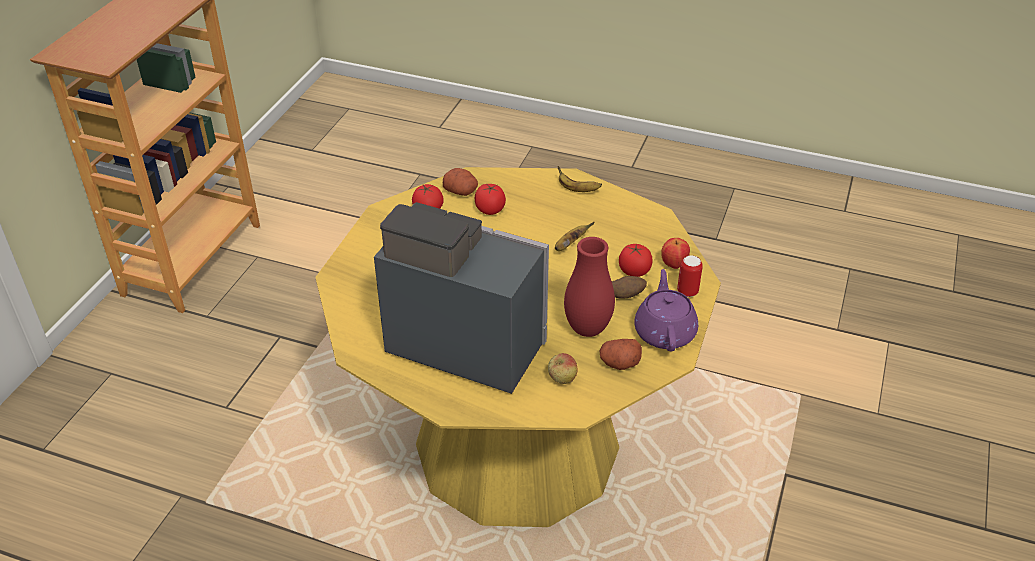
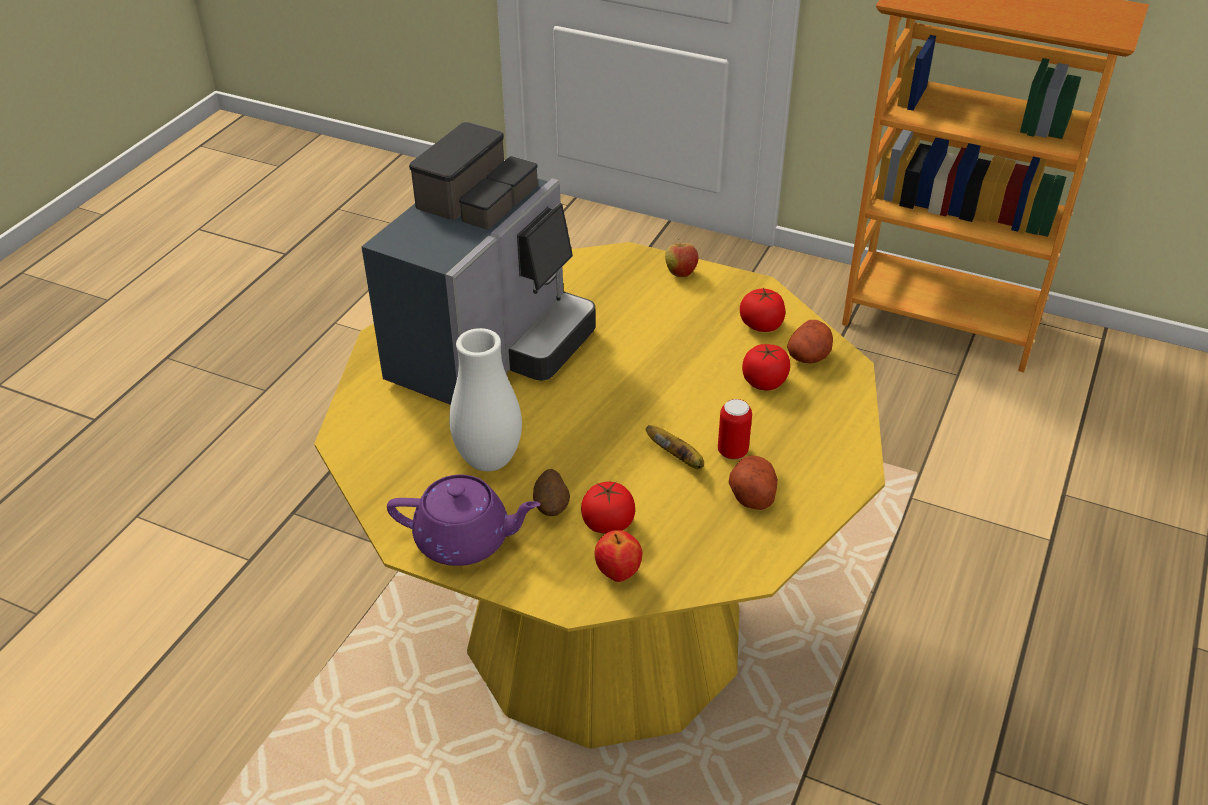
camera: 95 degrees right, 0 degrees up
(562, 380) = (400, 429): apple -> apple (680, 273)
(577, 189) = (821, 478): banana -> none
(587, 329) = (489, 460): red vase -> white vase
(619, 363) = (415, 485): potato -> potato (751, 494)
(687, 292) = (550, 580): can -> can (732, 451)

